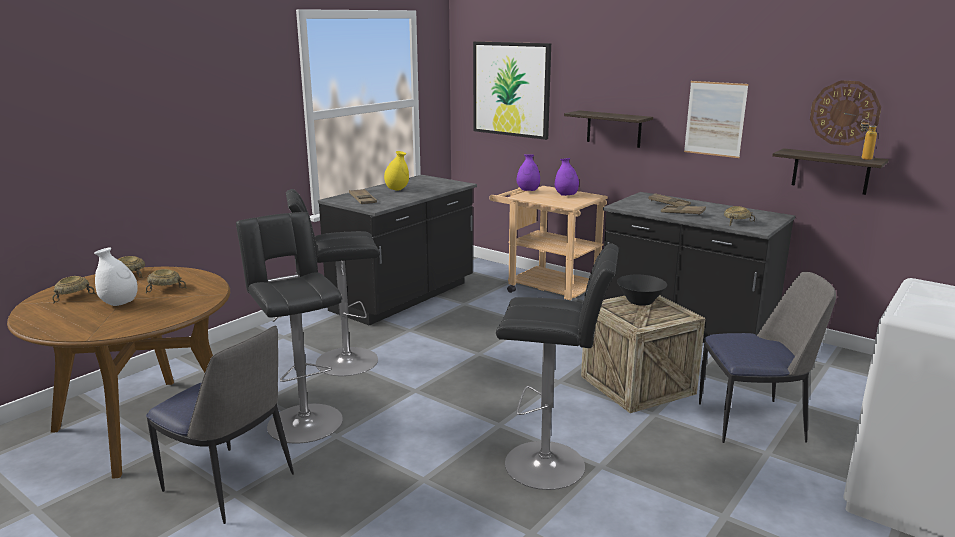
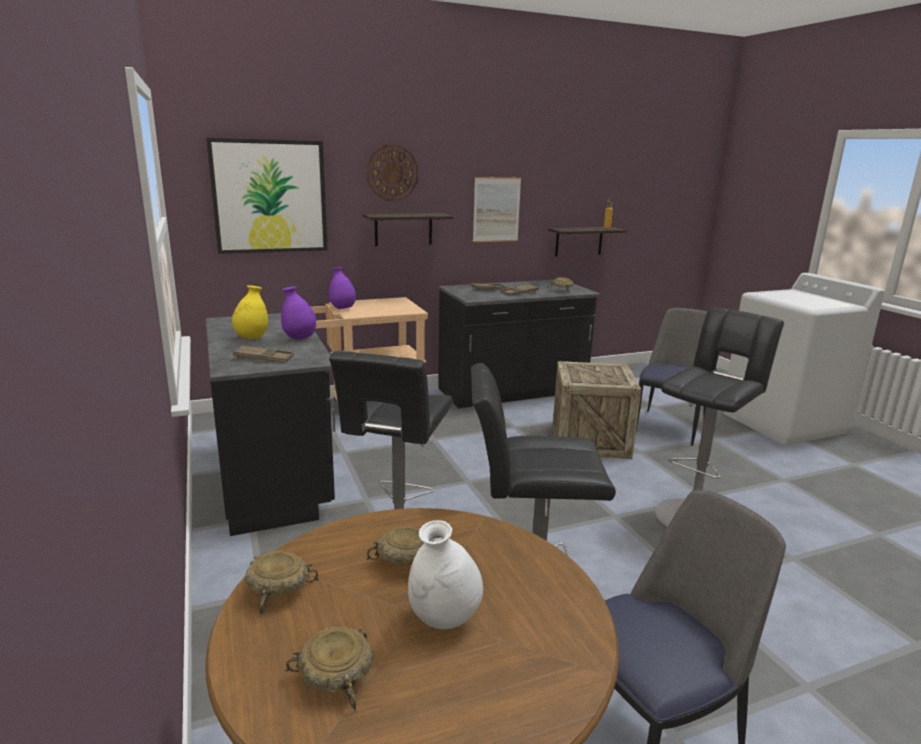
camera: 60 degrees left, 0 degrees up
(566, 195) = (382, 304): purple vase -> purple vase (299, 338)
(640, 302) = (579, 370): black bowl -> none
(844, 113) = (585, 196): wall clock -> wall clock (392, 173)

